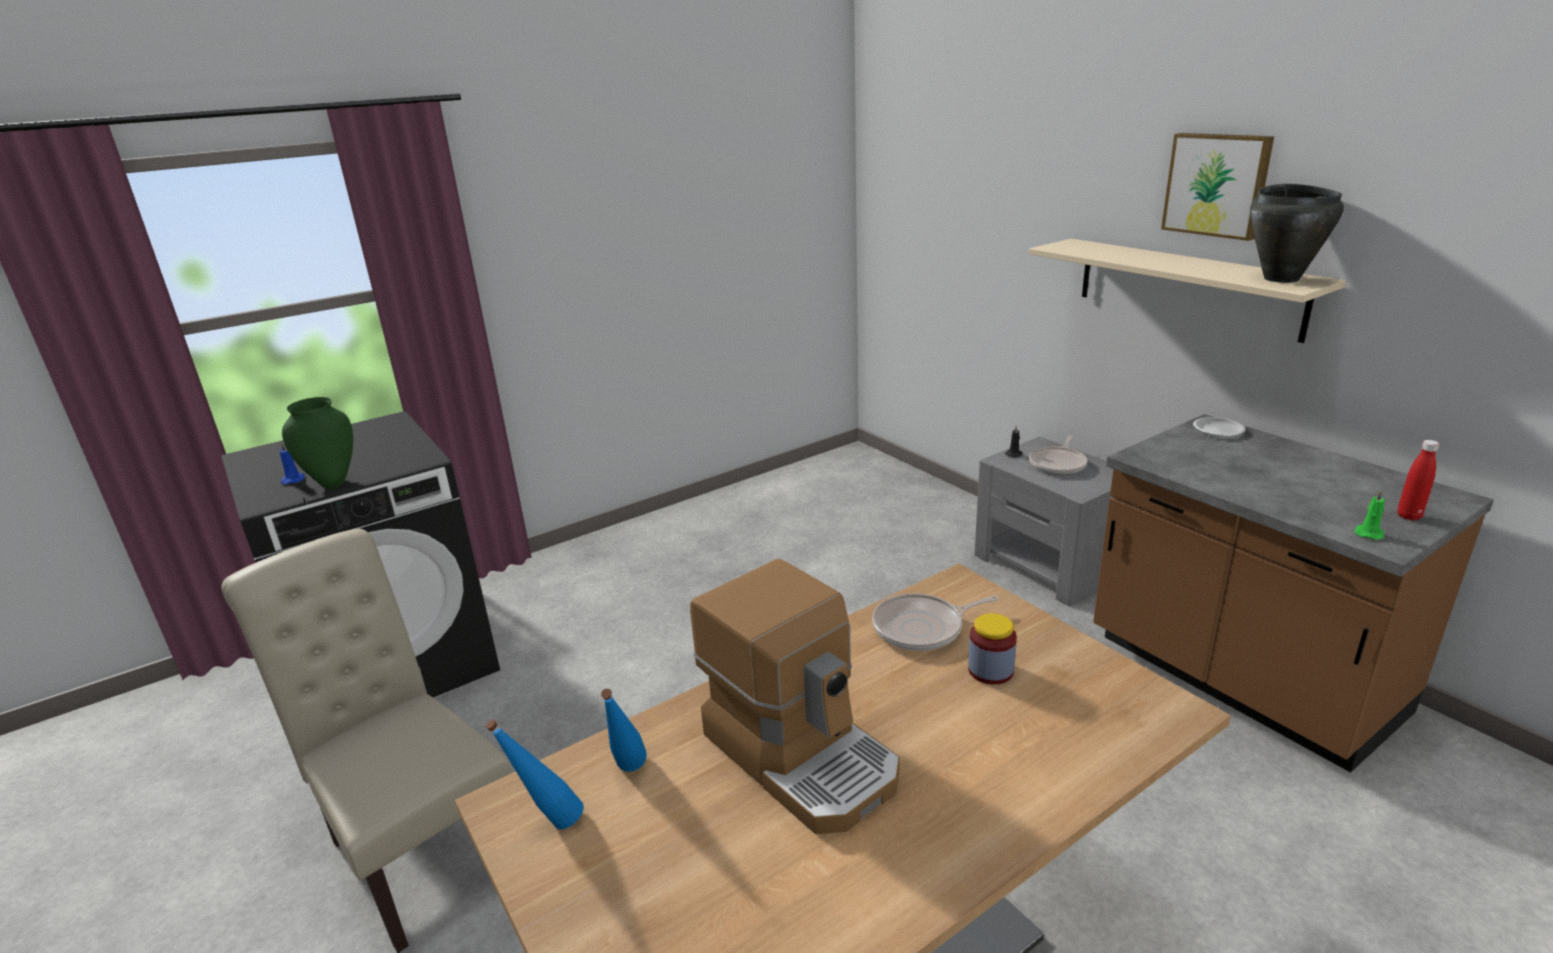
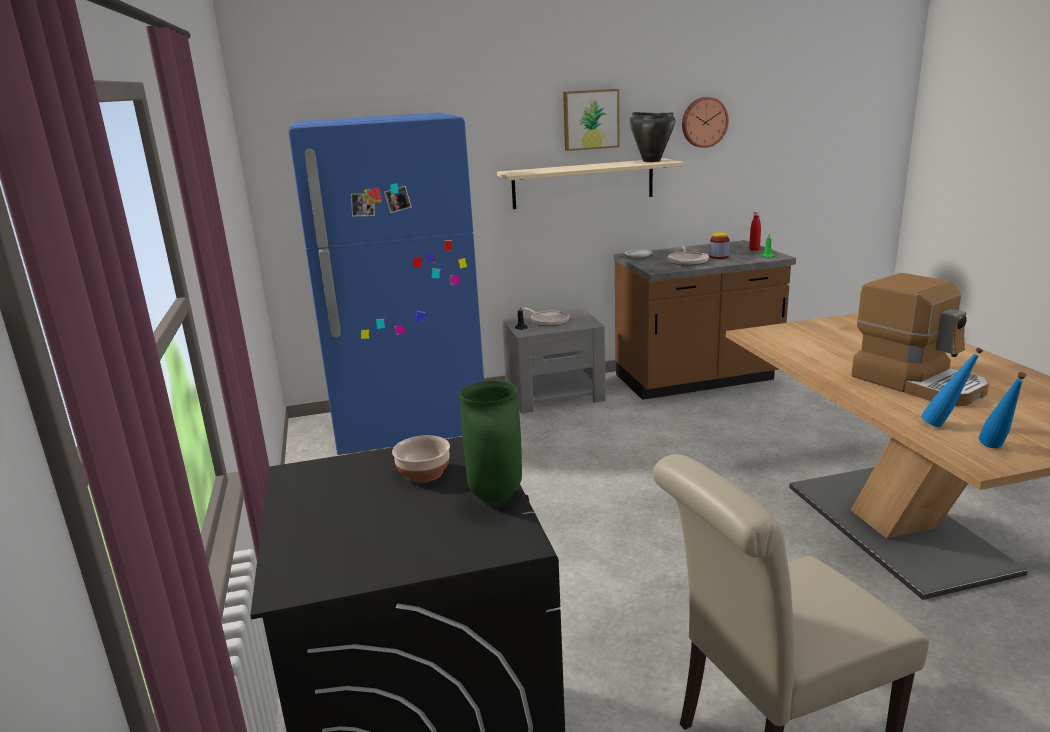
camera: 70 degrees left, 5 degrees down
(294, 479) = (450, 526): blue candle -> none
(379, 454) = (423, 473): none -> bowl
(803, 754) = (918, 383): coffee machine -> coffee machine turned 75 degrees clockwise
(887, 499) = (408, 426): none -> blue fridge
(922, 628) = (797, 346): frying pan -> frying pan (687, 261)
(990, 670) = (842, 339): jar -> jar (719, 257)
(1456, 226) = (704, 122): none -> wall clock

